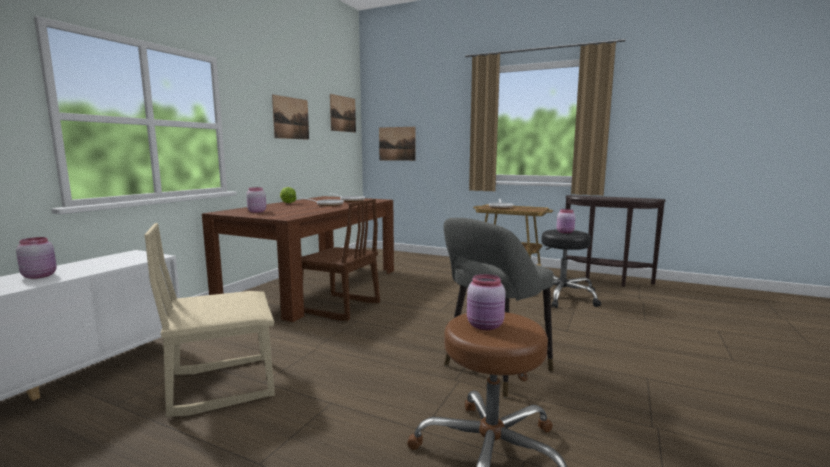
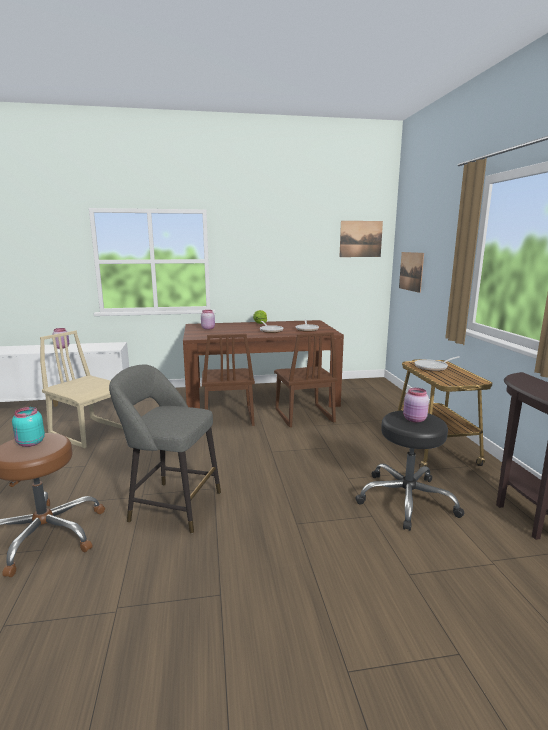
camera: 55 degrees right, 5 degrees up
(291, 118) = (284, 249): picture -> none
(390, 284) = (303, 416): none -> brown chair
(486, 326) = (30, 443): pink jar -> turquoise jar

